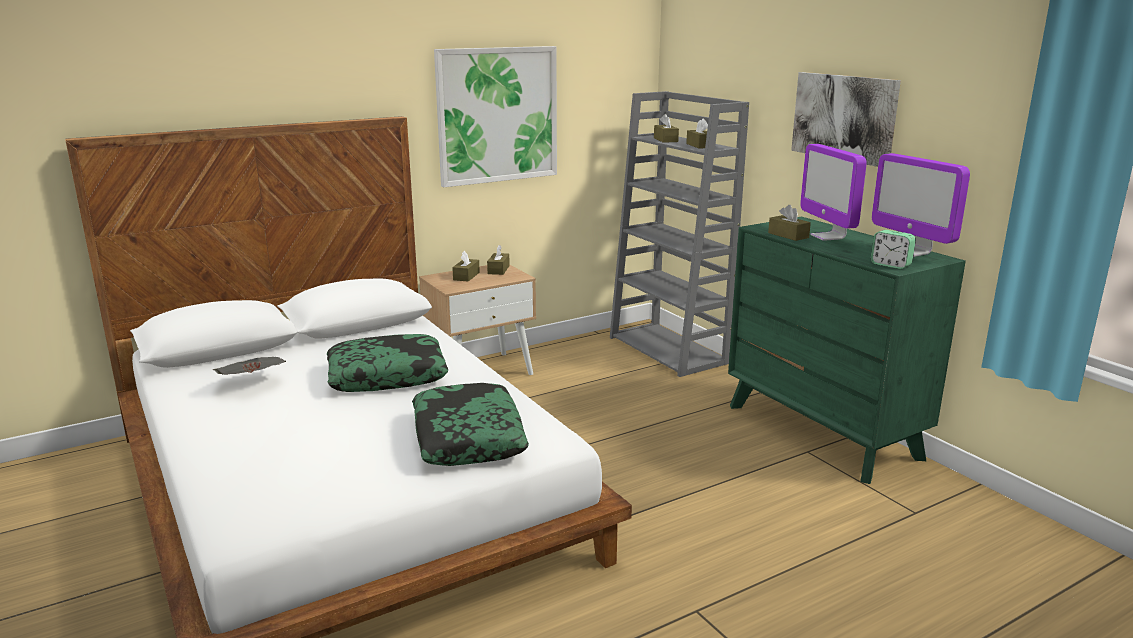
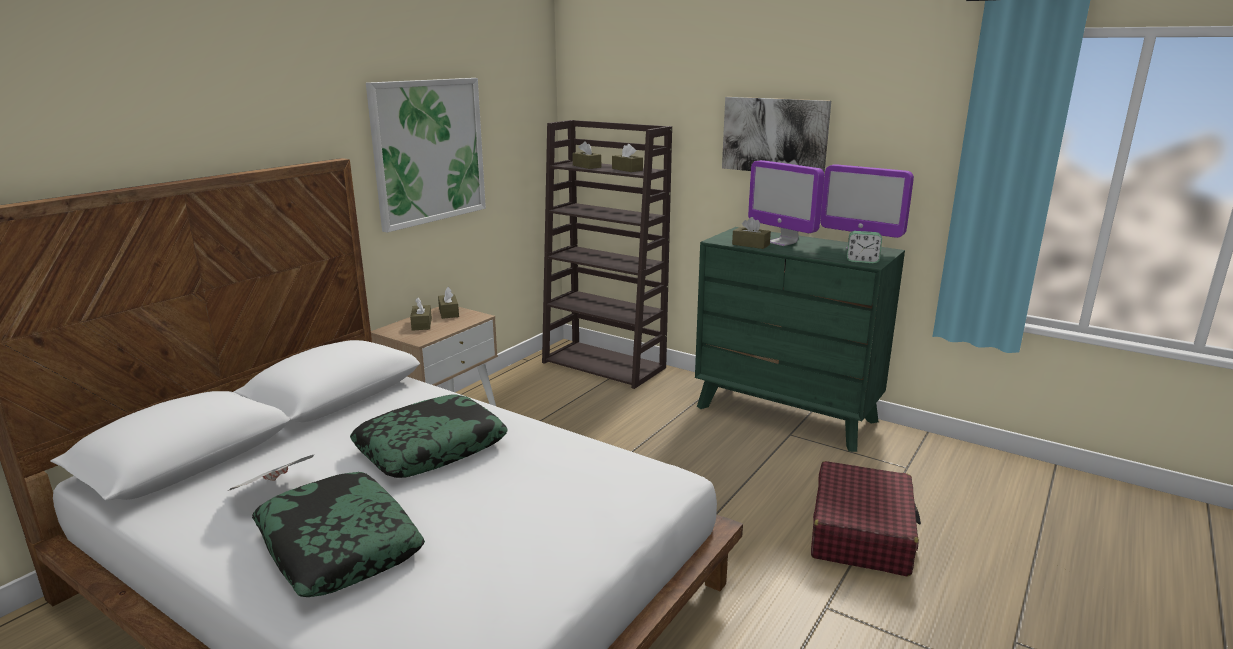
camera: 25 degrees left, 0 degrees up
(467, 437) = (584, 496): pillow -> pillow (338, 546)
(669, 350) = (605, 365): grey bookcase -> brown bookcase
(798, 559) = (861, 533): none -> red suitcase

